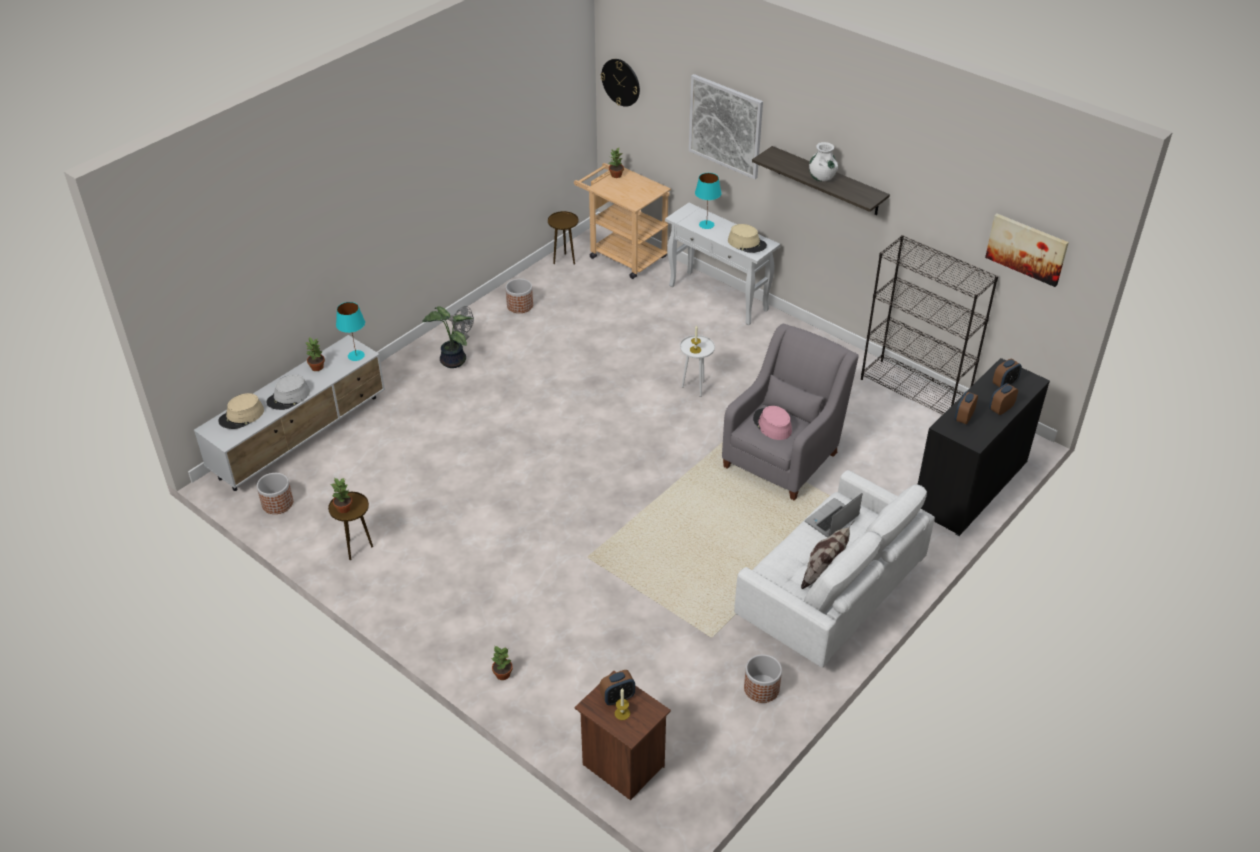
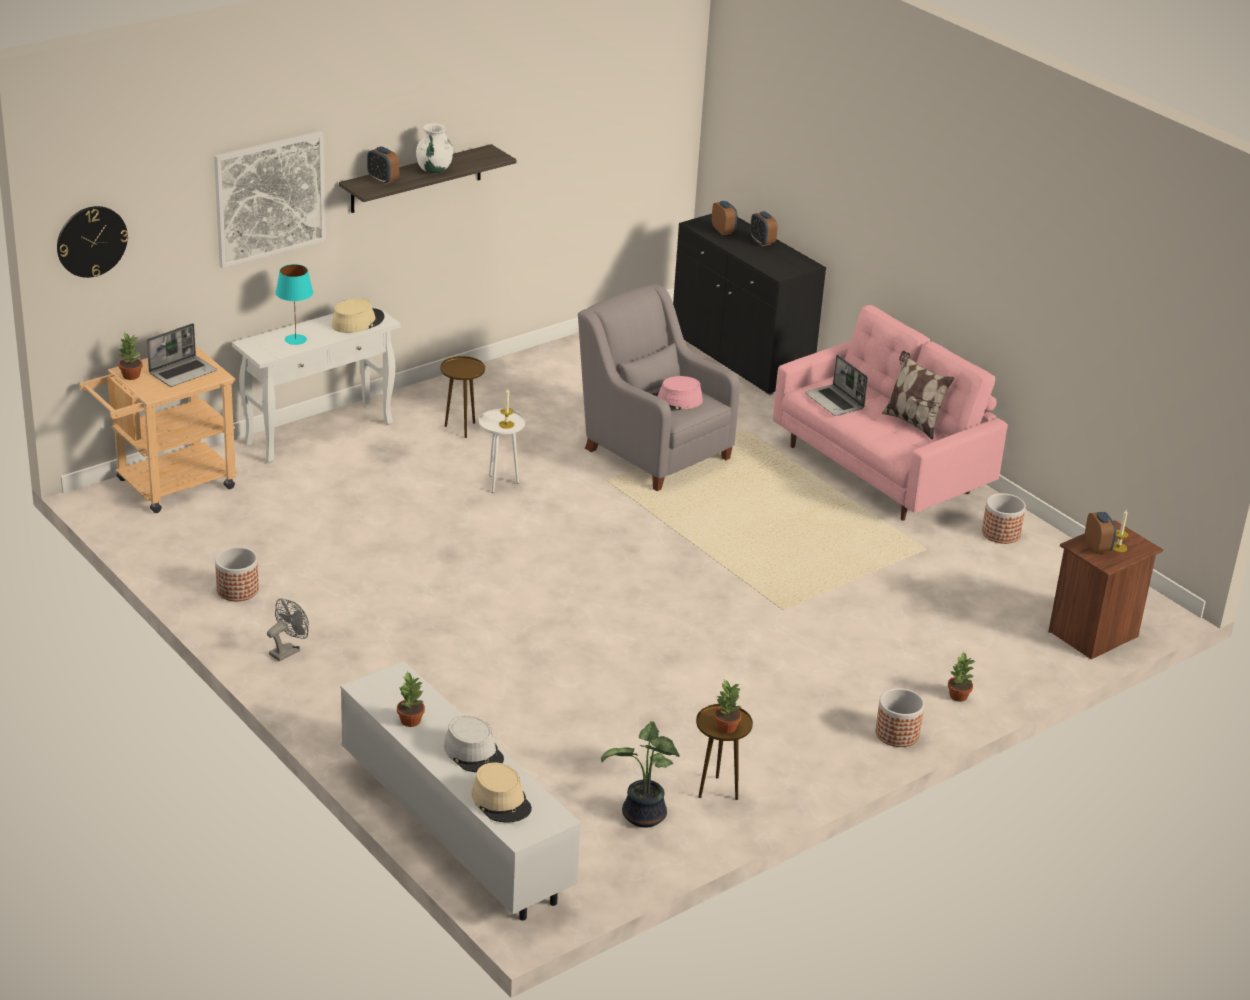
camera: 80 degrees left, 10 degrees down
(277, 503) = (600, 860): planter -> planter (896, 734)
(356, 356) = (399, 682): turquoise table lamp -> none
(451, 361) = (340, 667): potted plant -> potted plant (643, 817)
(564, 260) = (146, 536): brown side table -> brown side table (461, 428)
(631, 191) = (183, 372): none -> laptop
(829, 597) = (881, 469): white sofa -> pink sofa
(915, 391) = (573, 349): black bookcase -> none
(963, 418) = (769, 262): alarm clock -> alarm clock (383, 180)
(1027, 249) = (637, 106): picture -> none

